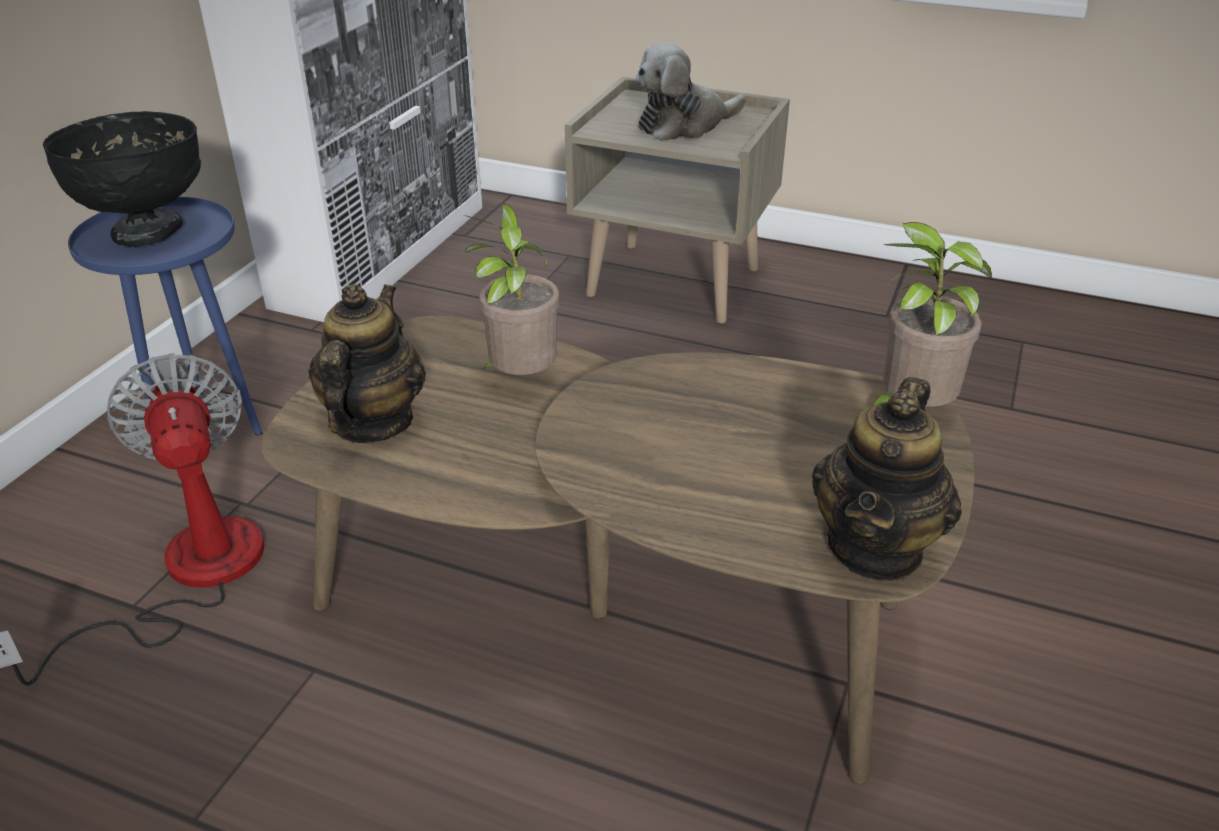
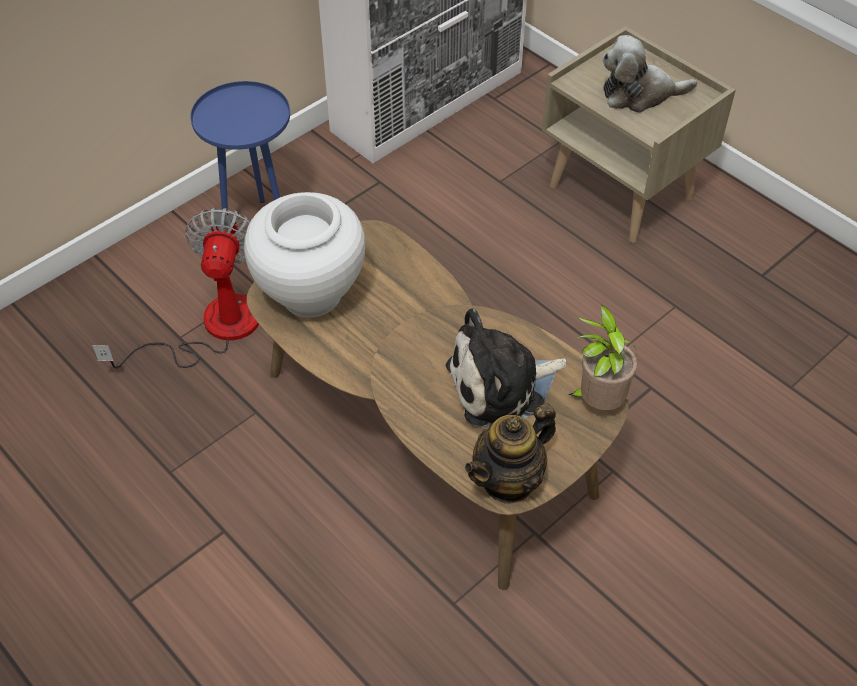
camera: 25 degrees right, 15 degrees up
(147, 231) = (238, 109): black bowl -> none
(373, 422) = (310, 295): teapot -> white vase
(519, 380) = (405, 291): potted plant -> none
(760, 433) = (502, 385): none -> plush toy

